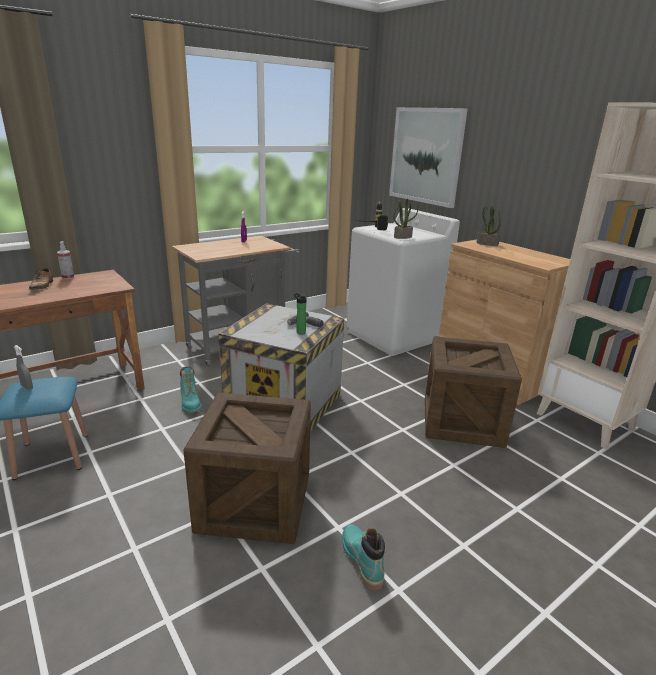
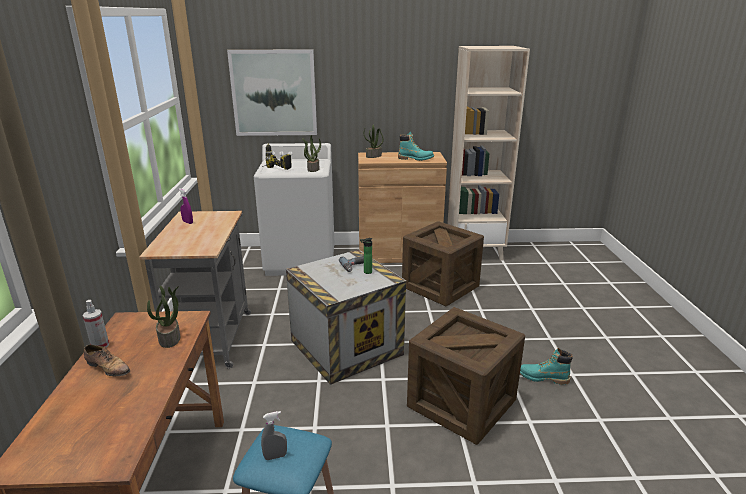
camera: 55 degrees left, 0 degrees up
(86, 289) = (170, 338): none -> potted plant
(190, 403) = (288, 398): turquoise boot -> turquoise boot (415, 159)

